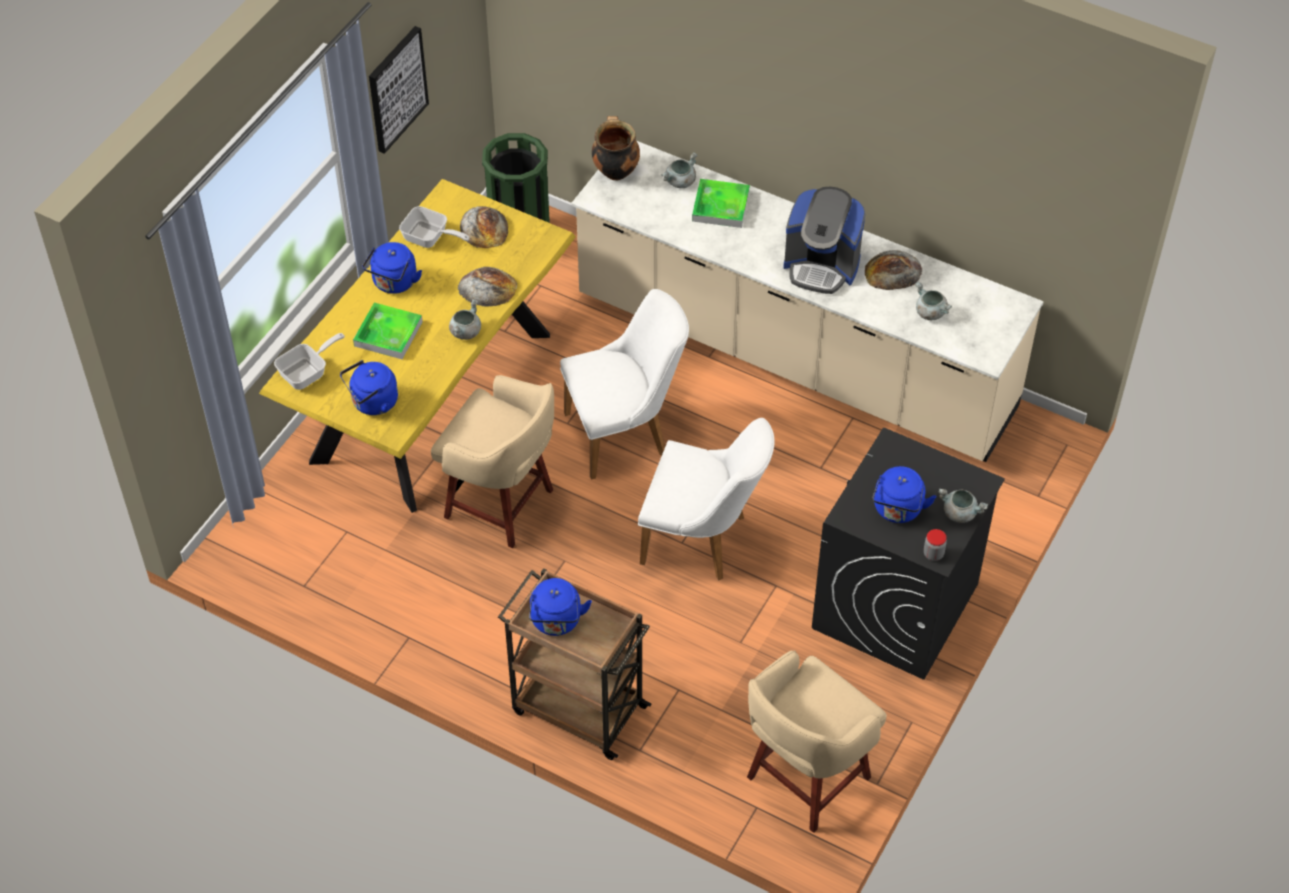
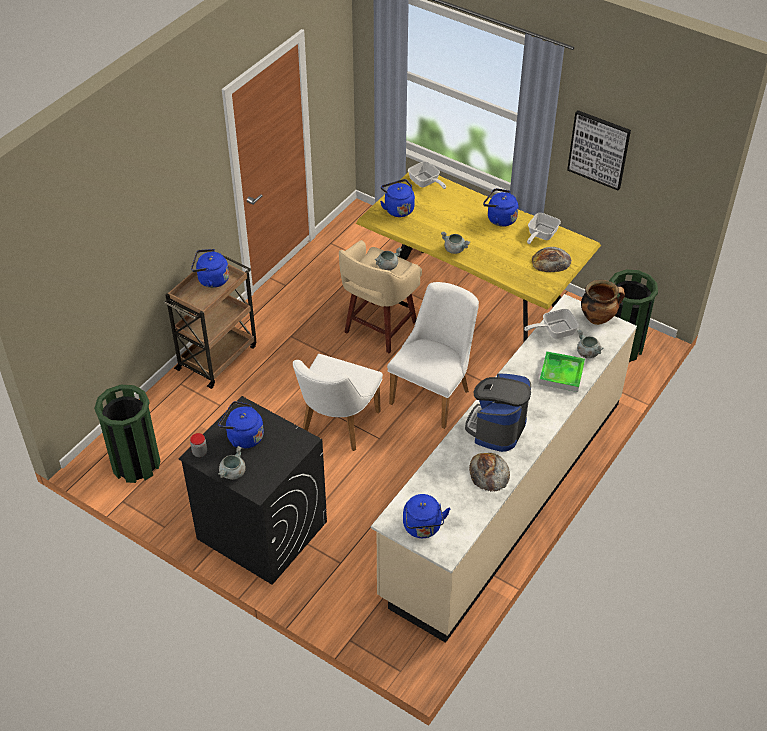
camera: 95 degrees right, 5 degrees down
(388, 334) = (455, 216): tray -> none
(487, 287) = (494, 260): bread -> none
(626, 433) = (434, 393): white chair -> white chair turned 135 degrees counterclockwise
(645, 212) = (554, 331): none -> frying pan
(805, 780) = (136, 463): beige stool -> green trash can
(930, 312) = (443, 490): grey cooking pot -> grey cooking pot (387, 266)
(990, 328) = (423, 528): none -> blue kettle

